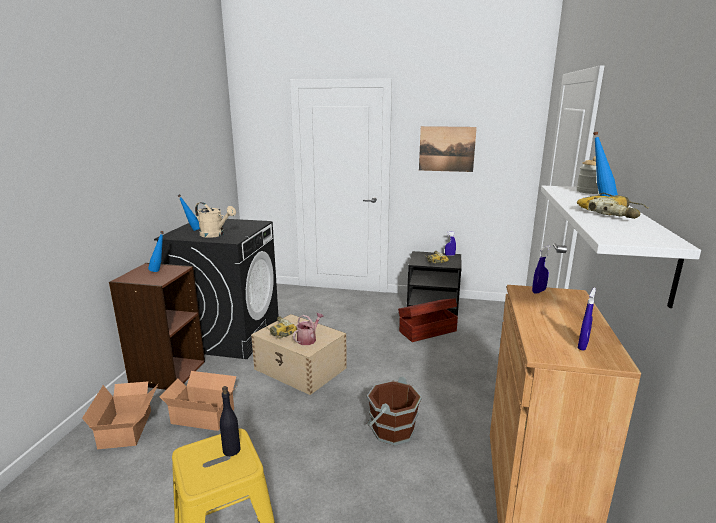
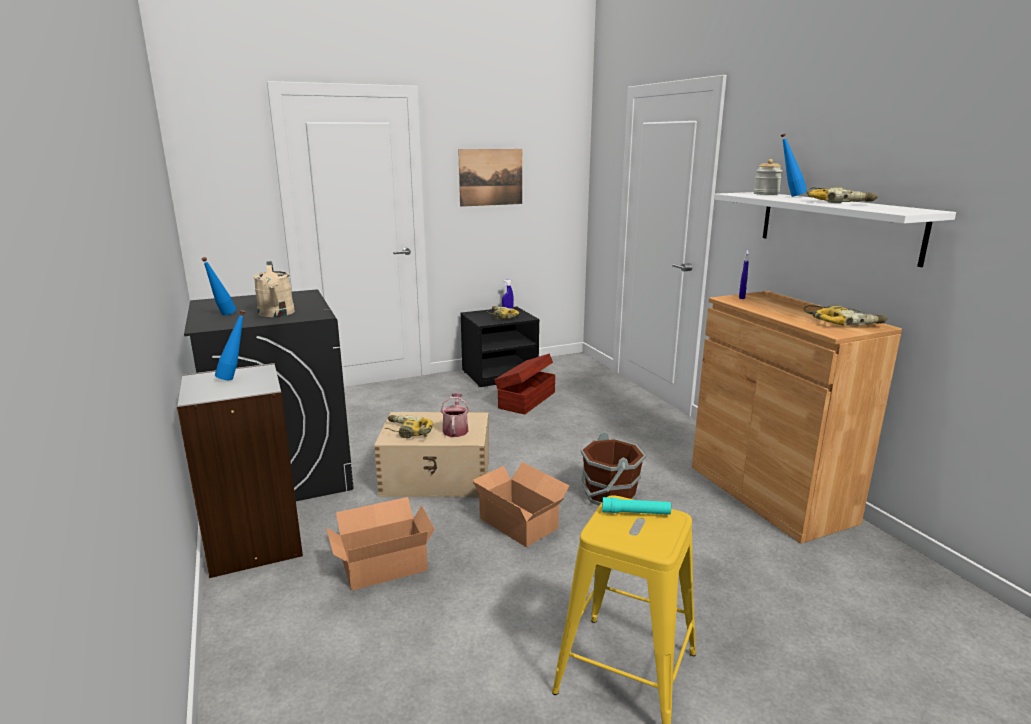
camera: 35 degrees left, 0 degrees up
(128, 428) = (294, 620): cardboard box -> cardboard box (519, 521)
(167, 372) = (253, 542): brown bookcase -> grey bookcase
(215, 235) = (276, 314): beige watering can -> beige watering can turned 75 degrees clockwise
(231, 450) = (636, 513): black bottle -> turquoise flashlight
(582, 346) = (844, 322): blue spray bottle -> power drill

